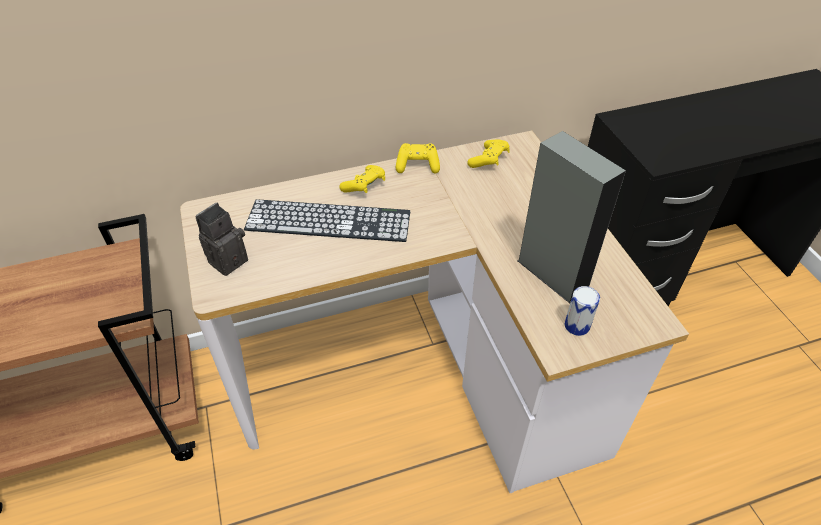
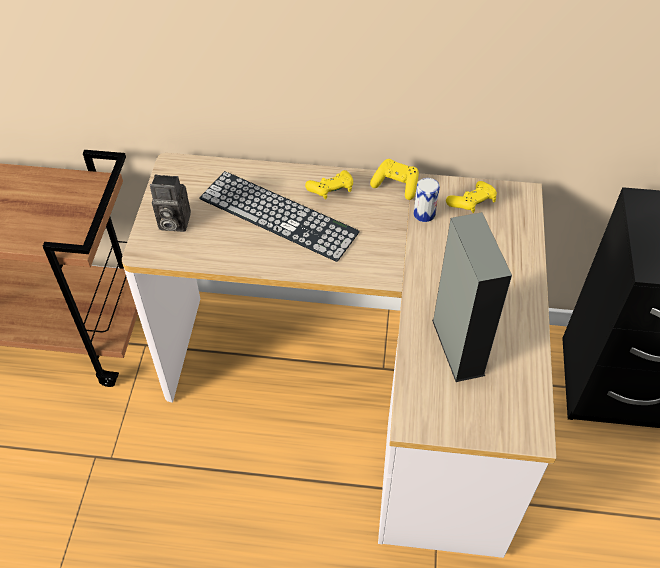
camera: 25 degrees right, 5 degrees up
(228, 259) = (172, 222): camera -> camera turned 150 degrees counterclockwise
(577, 325) = (448, 405): can -> can (424, 214)

